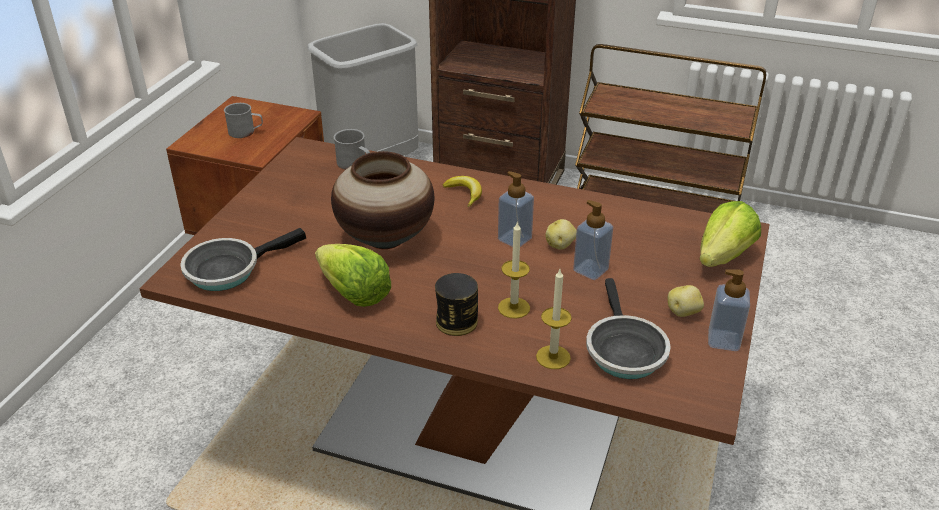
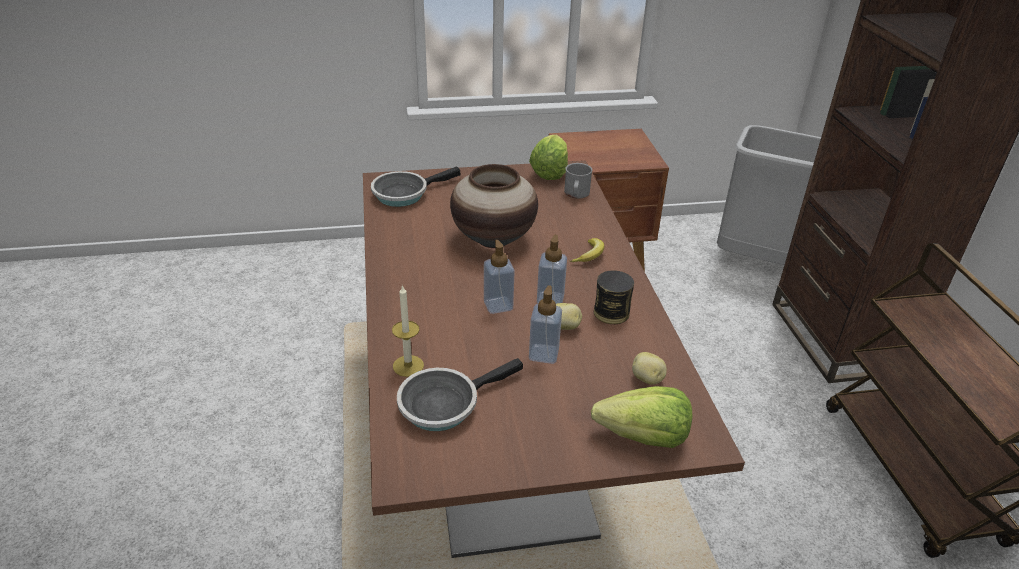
camera: 60 degrees right, 0 degrees up
(228, 269) = (404, 193): frying pan -> frying pan turned 60 degrees counterclockwise
(246, 132) = (602, 151): grey mug -> none
(353, 294) = (416, 249): lettuce -> lettuce (550, 172)
(456, 322) = (418, 304): can -> can (611, 313)
(514, 308) = (456, 327): candle -> none
(683, 312) = (527, 430): potato -> potato (647, 379)
(723, 340) = (504, 468): soap dispenser -> soap dispenser (498, 305)

